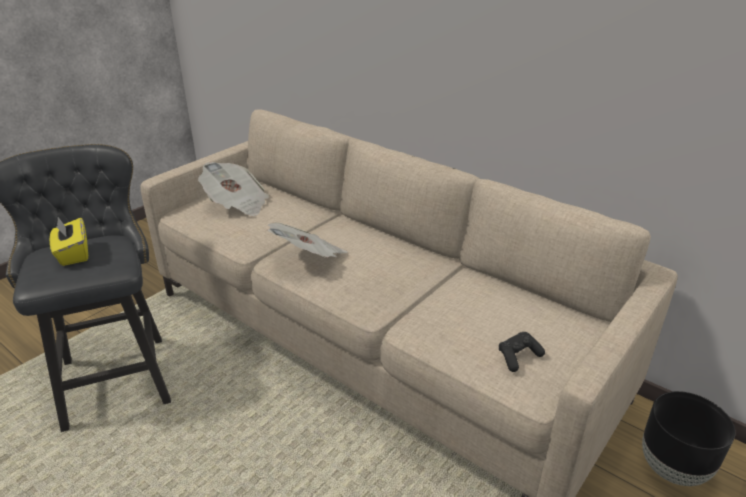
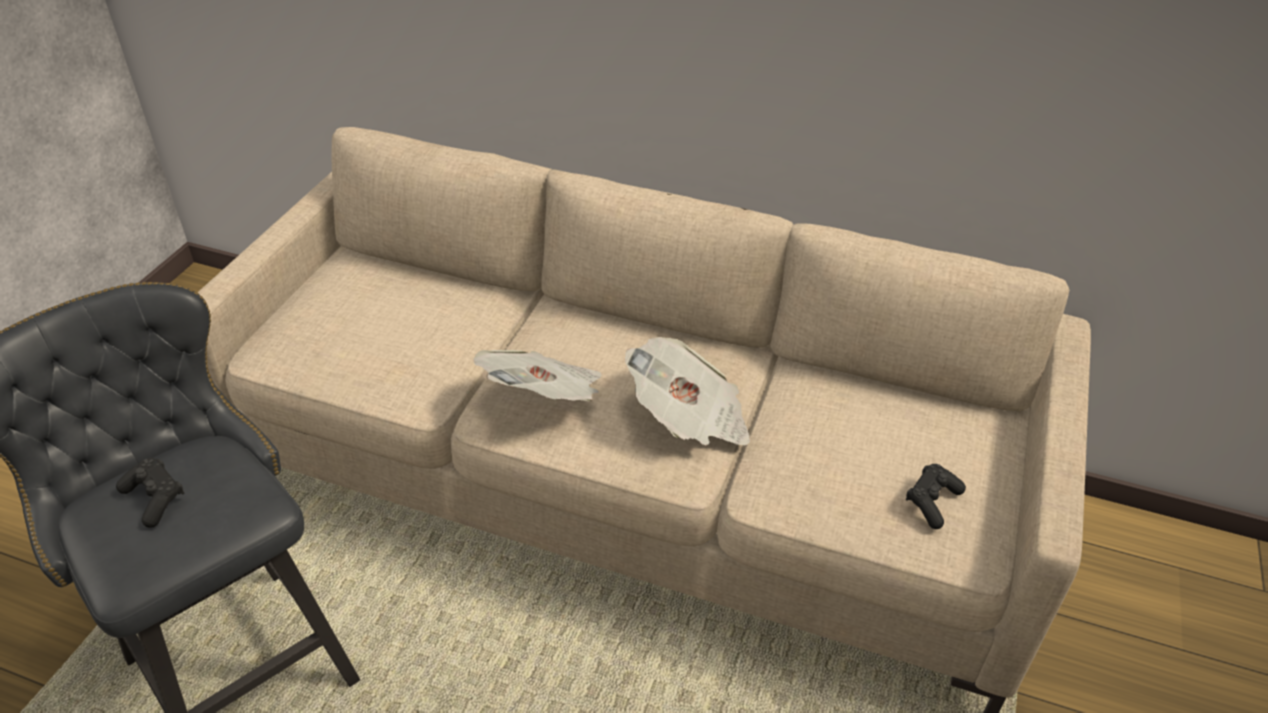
camera: 20 degrees left, 10 degrees up
(73, 254) = (155, 499): yellow tissue box -> black game controller
(237, 204) = (360, 313): newspaper -> newspaper (689, 419)
(673, 469) = (1097, 576): black planter -> none

